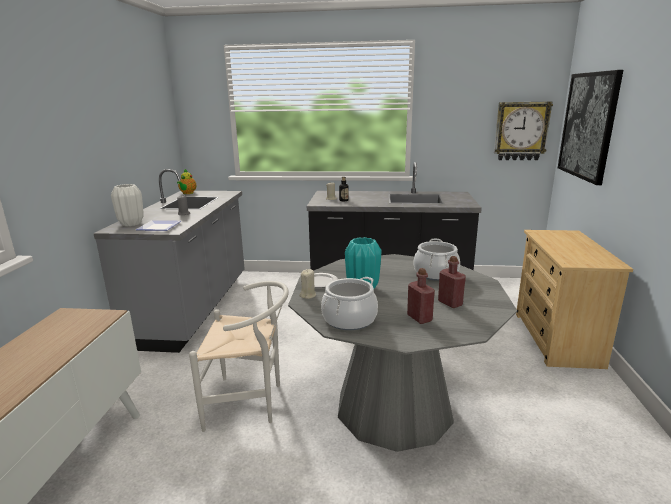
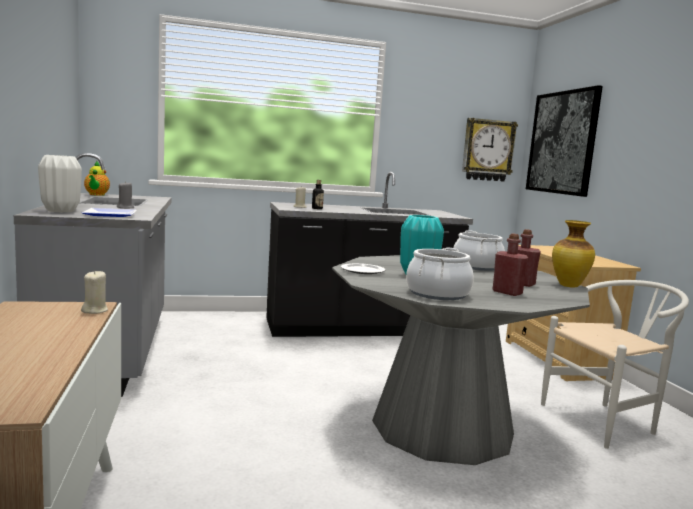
camera: 20 degrees left, 10 degrees down
(250, 403) = (266, 439): white chair -> white chair (606, 421)
(308, 295) = (364, 279): beige candle -> beige candle (95, 310)
(497, 307) = (568, 286): none -> vase

